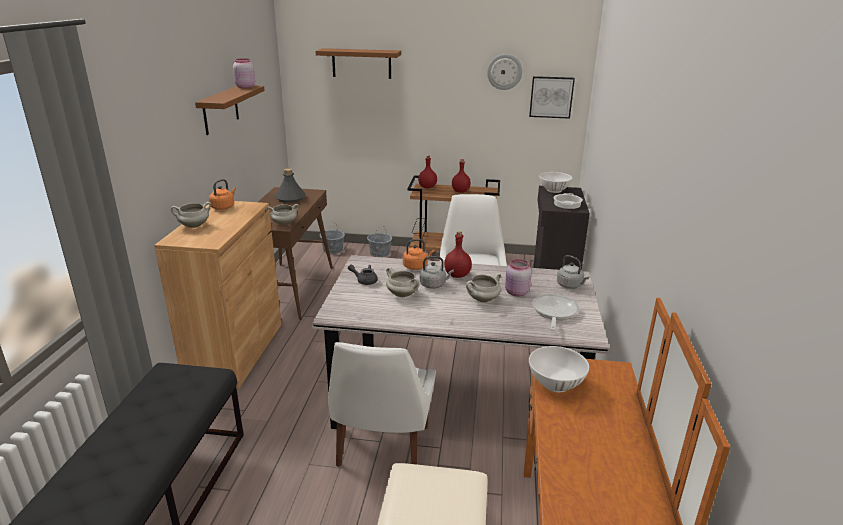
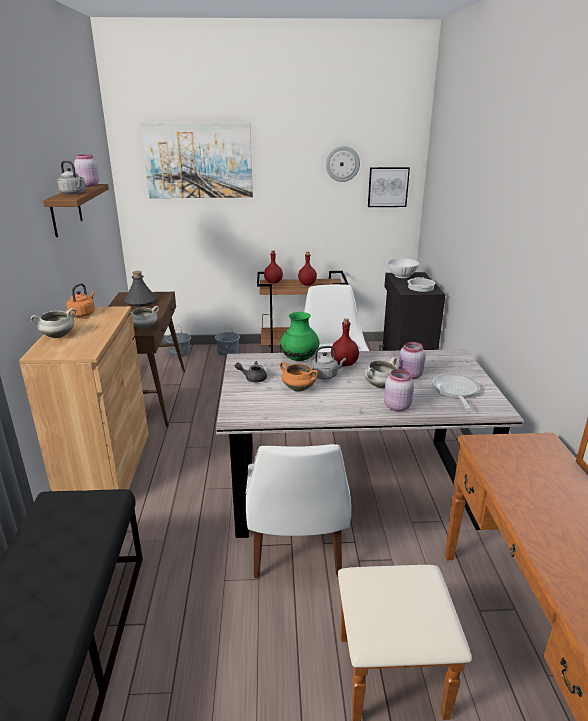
camera: 10 degrees left, 0 degrees up
(361, 63) = (198, 161): brown shelf -> picture
(403, 295) = (299, 388): white cooking pot -> orange cooking pot
(416, 266) = (299, 359): orange kettle -> green vase
(489, 321) = (397, 406): none -> pink jar
(555, 383) = (496, 462): white bowl -> none
(570, 285) = (457, 364): grey kettle -> grey kettle (74, 193)

